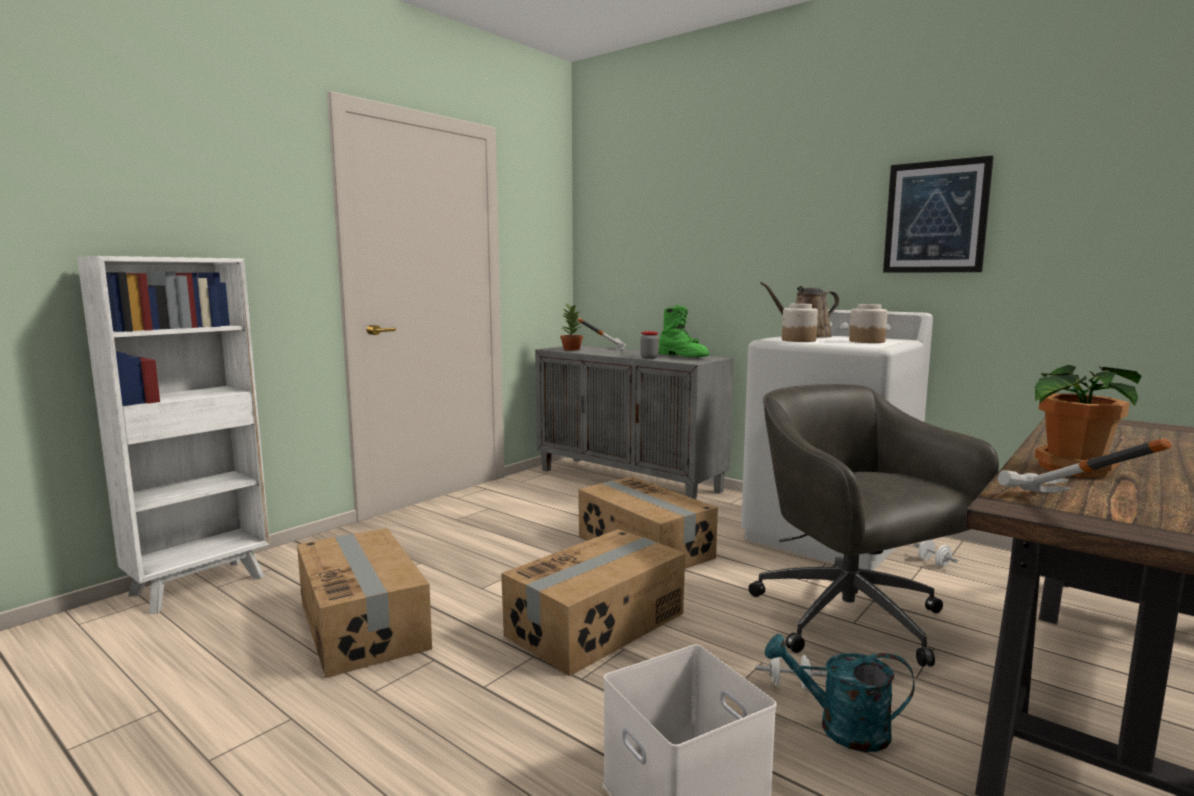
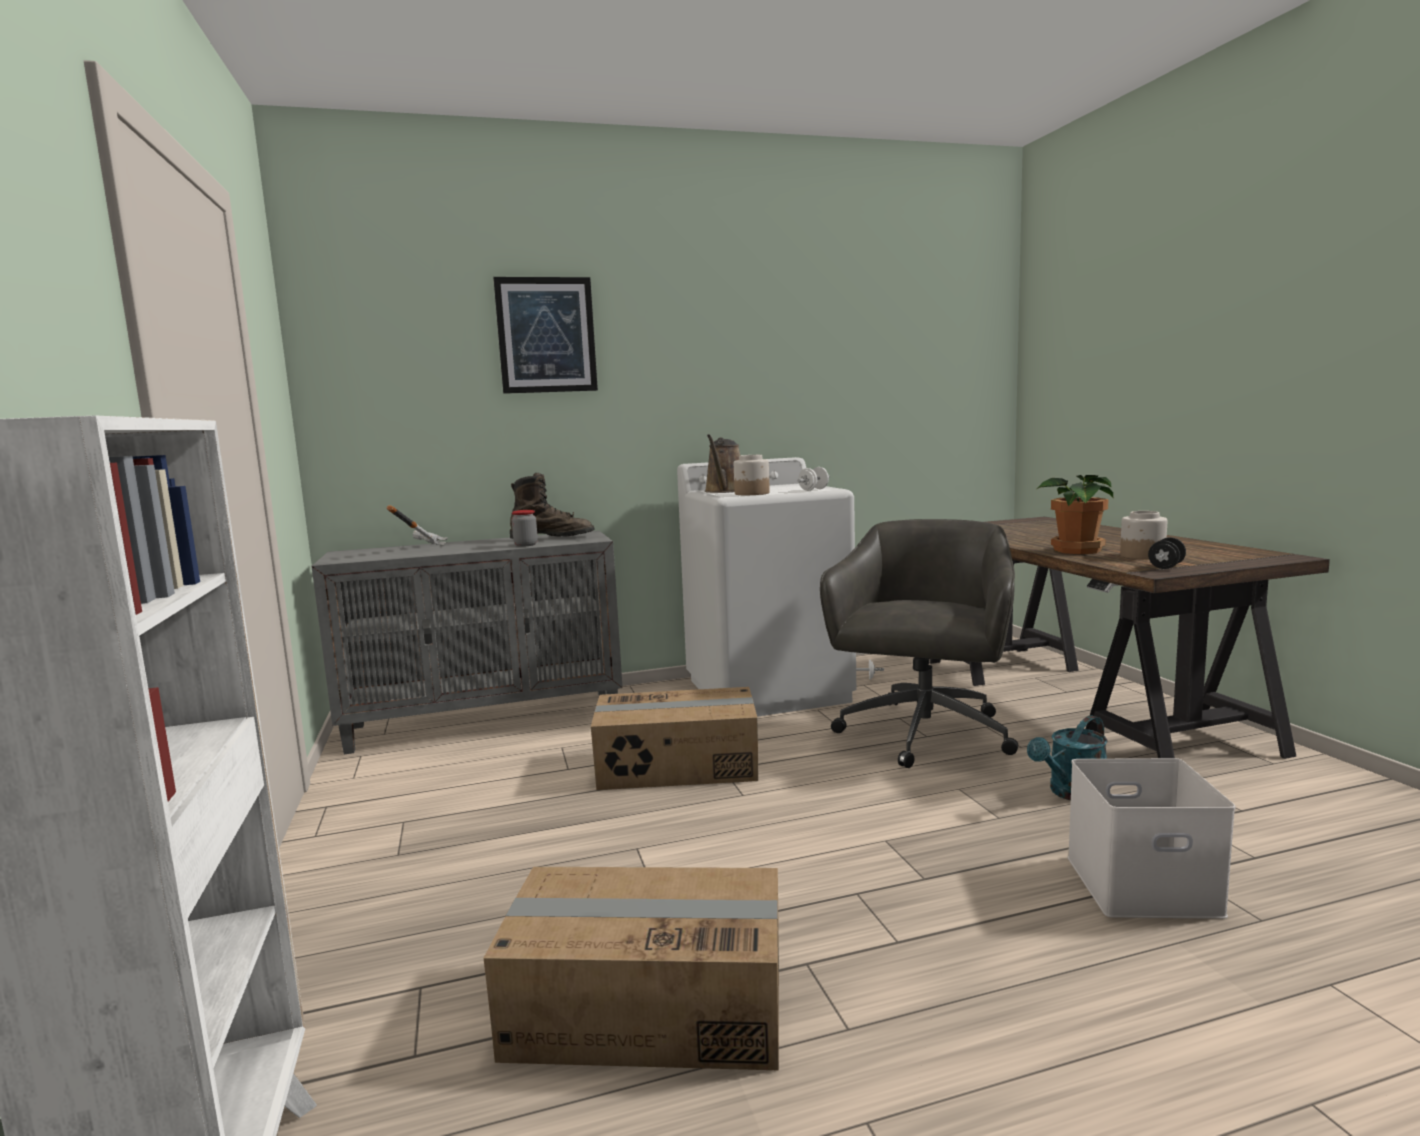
camera: 55 degrees left, 0 degrees up
(571, 349) = (368, 556): potted plant -> none
(597, 625) = (824, 839): cardboard box -> none
(683, 357) = (552, 538): green boot -> brown boot
(789, 684) = (1001, 790): white dumbbell -> white dumbbell (813, 490)
(852, 620) = (923, 735): grey office chair -> grey office chair turned 105 degrees clockwise
(866, 341) = (794, 487): jar -> jar (1141, 556)
(936, 217) = (787, 368): picture -> picture (546, 335)
(1065, 509) = (1166, 567): hammer -> black dumbbell

